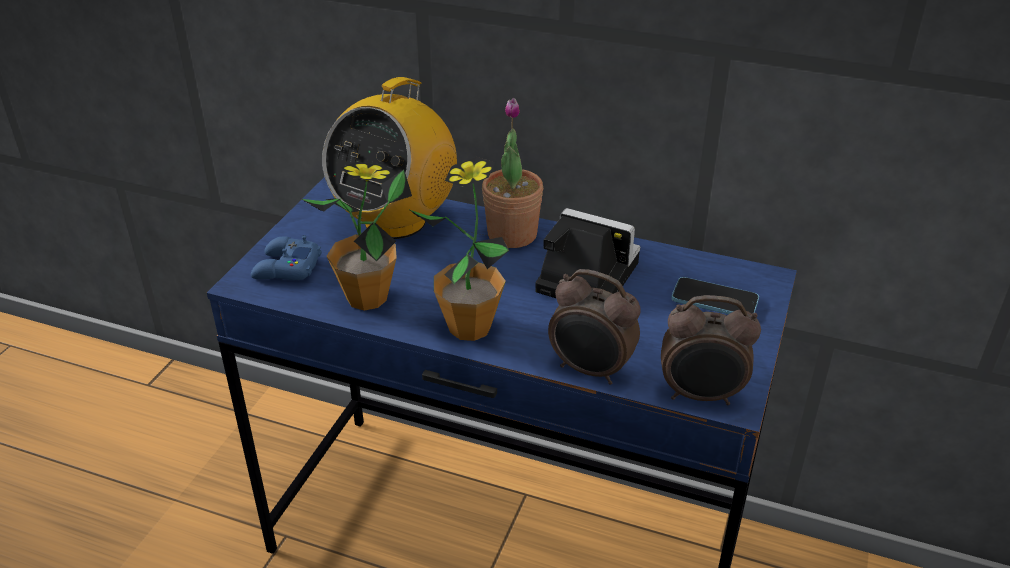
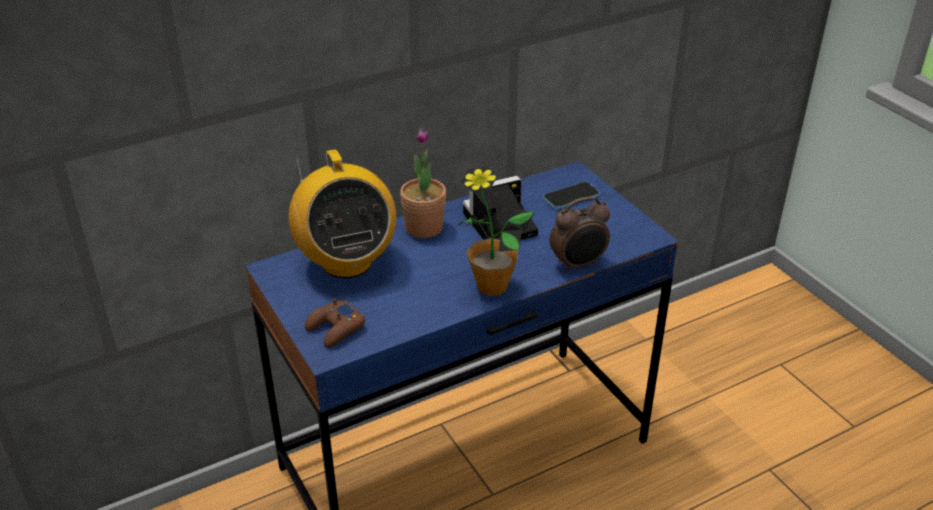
camera: 50 degrees left, 0 degrees up
(286, 268) = (335, 329): blue game controller -> brown game controller
(367, 298) = (413, 310): potted plant -> none
(701, 396) = (636, 242): alarm clock -> none

